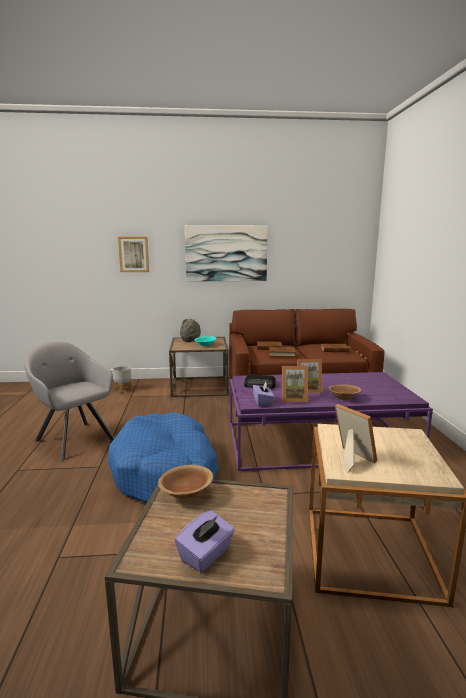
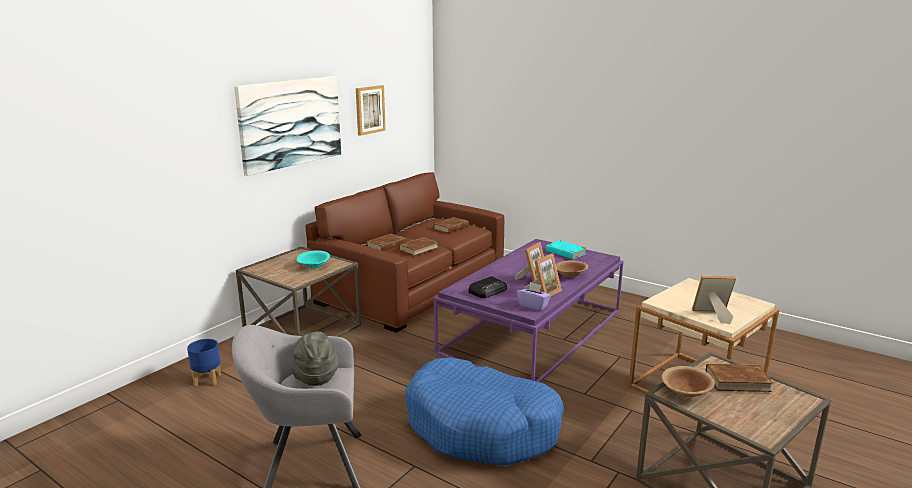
camera: 50 degrees left, 5 degrees up
(123, 390) = (207, 380): grey planter -> blue planter
(134, 254) = (162, 146): picture -> picture (369, 110)
(190, 340) = (273, 265): grey hat -> grey hat (315, 376)
(206, 554) = (772, 410): purple tissue box -> none
(246, 516) = (737, 381): none -> brown book
(383, 385) = (565, 252): none -> turquoise book

